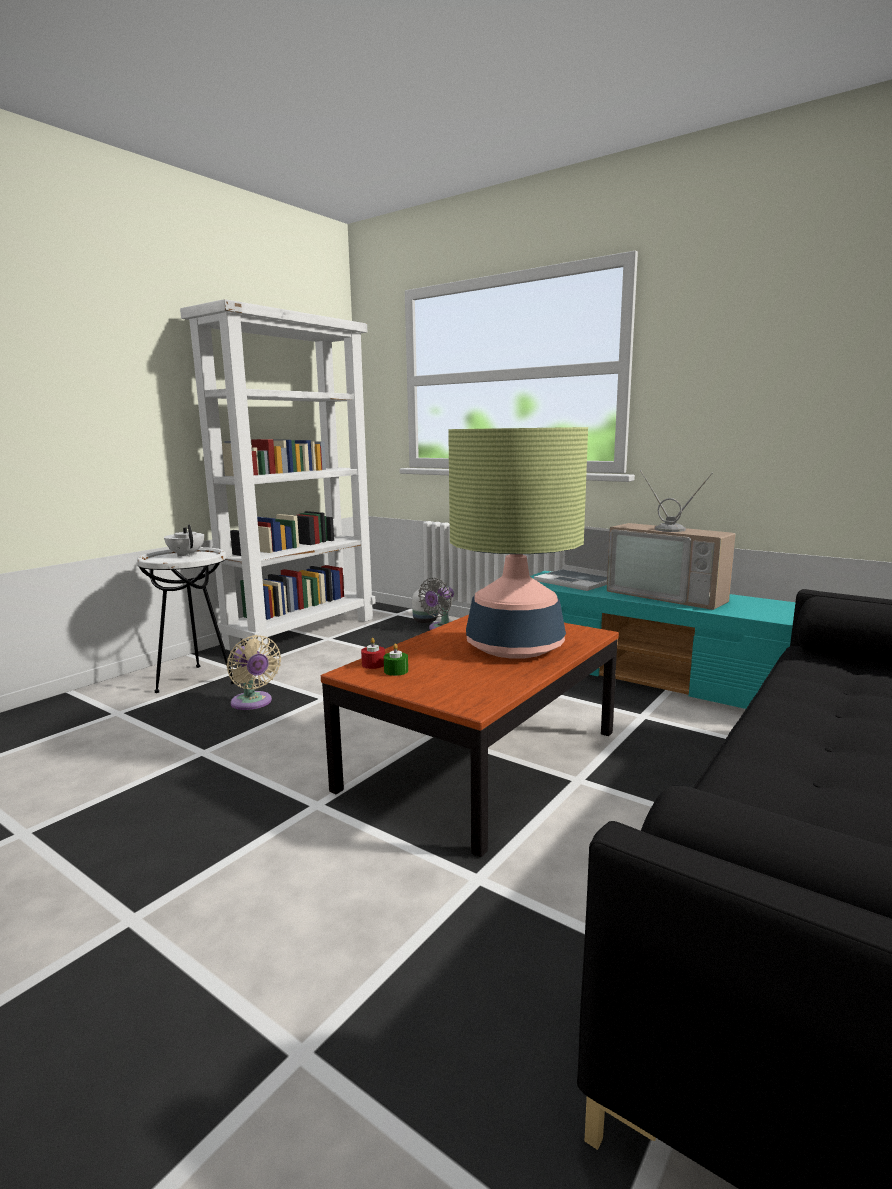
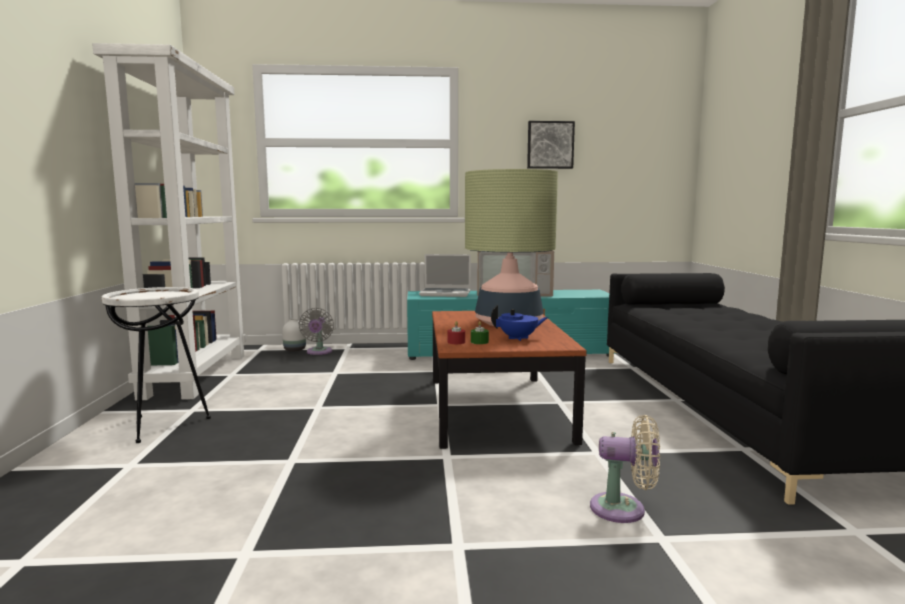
camera: 40 degrees left, 5 degrees down
(186, 555) = (148, 294): white teapot -> none
(253, 703) = (262, 424): beige fan -> beige fan (623, 509)
(452, 677) = (518, 338): none -> blue teapot
(779, 357) = (550, 145): none -> picture

